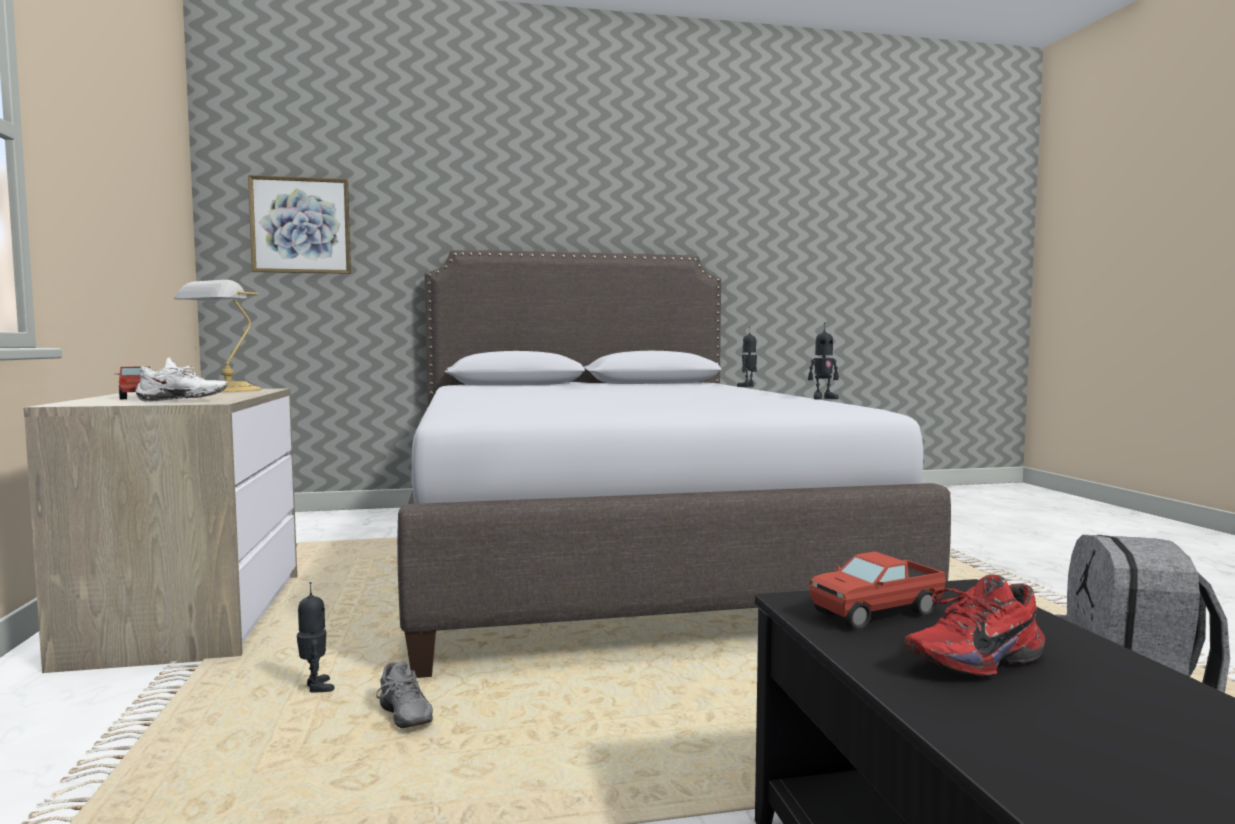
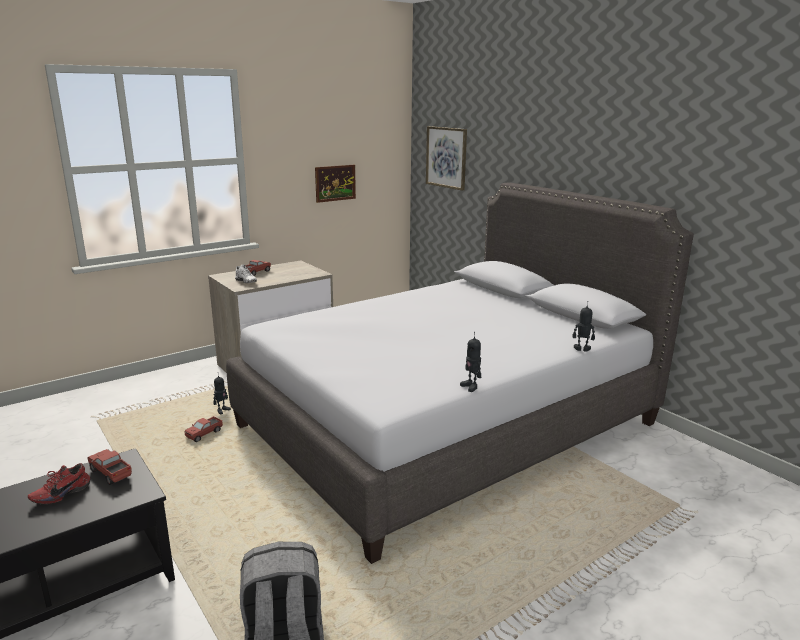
camera: 65 degrees right, 15 degrees up
(132, 245) = (335, 183): none -> picture
(225, 390) = (303, 271): table lamp -> none
(401, 718) = (204, 434): grey shoe -> toy truck
(971, 660) = (60, 494): red shoe -> red shoe turned 90 degrees counterclockwise

